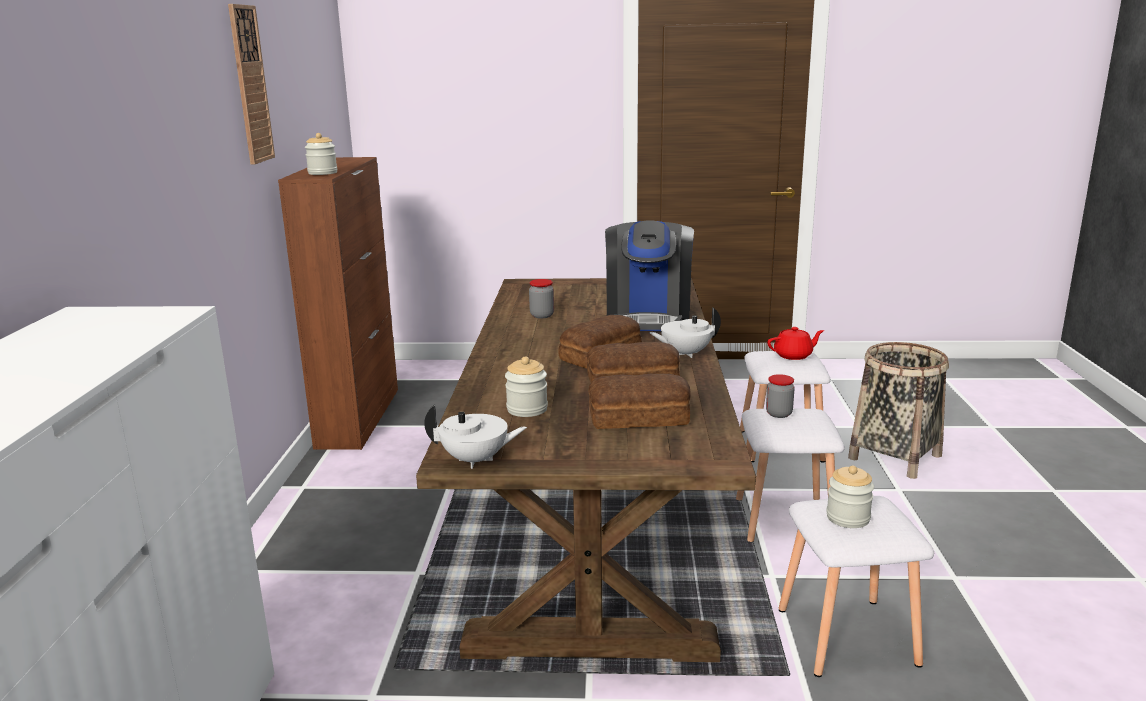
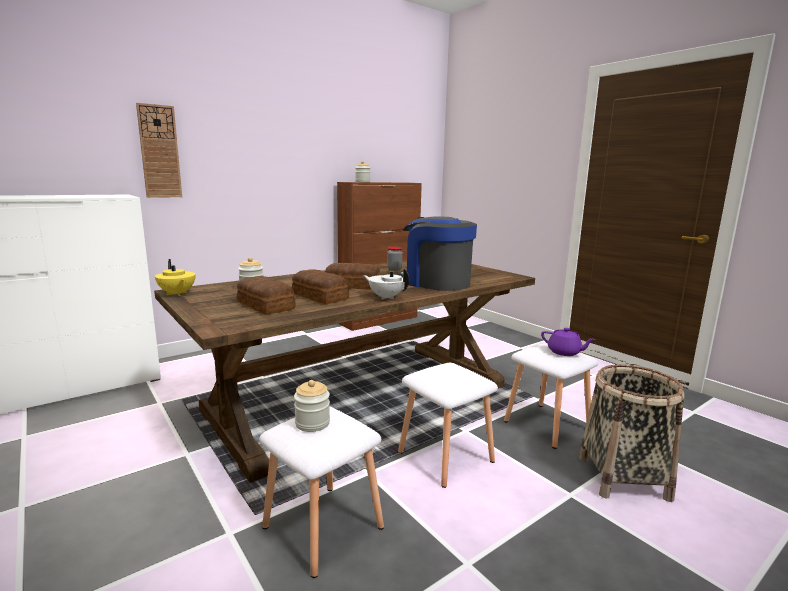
camera: 50 degrees right, 5 degrees down
(250, 85) = (323, 132): wall clock -> wall clock (159, 152)
(476, 460) = (177, 294): white teapot -> yellow teapot
(648, 317) = (435, 282): coffee machine -> coffee machine turned 75 degrees clockwise
(778, 414) = (451, 369): jar -> none
(794, 355) = (564, 352): red teapot -> purple teapot

